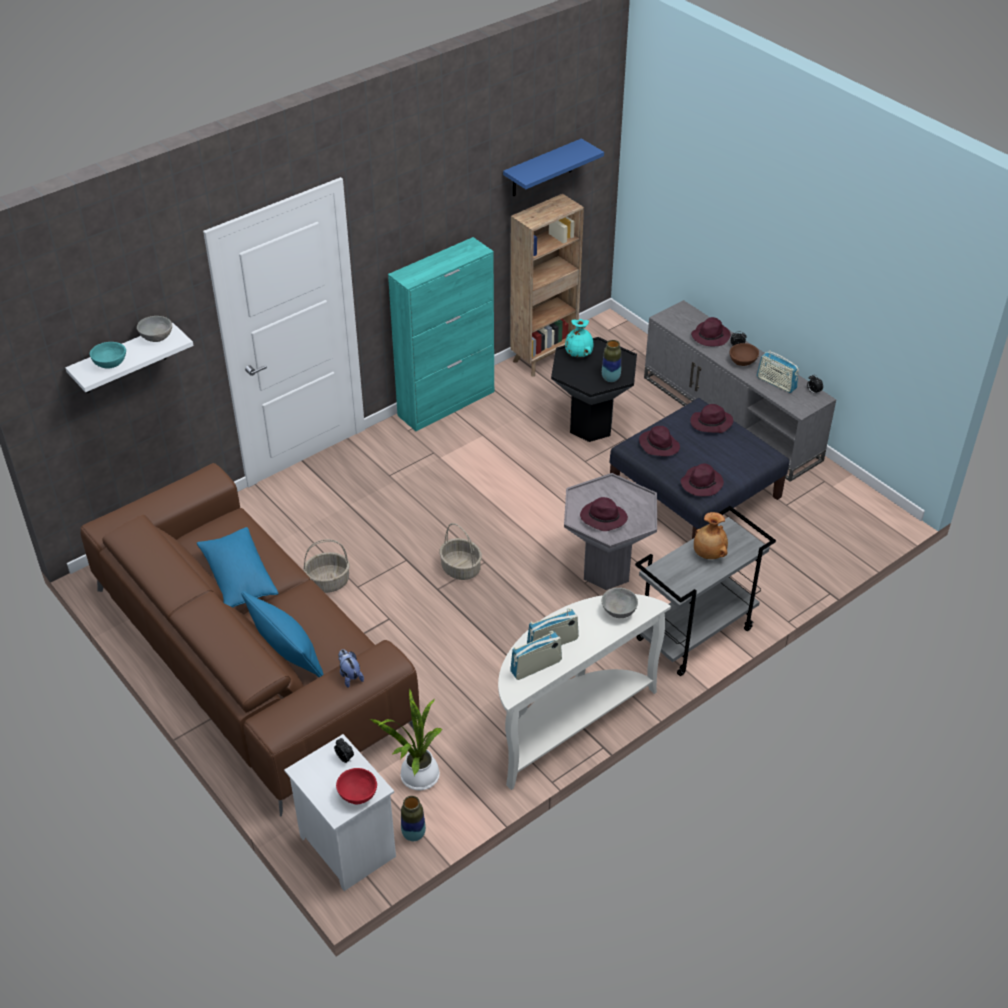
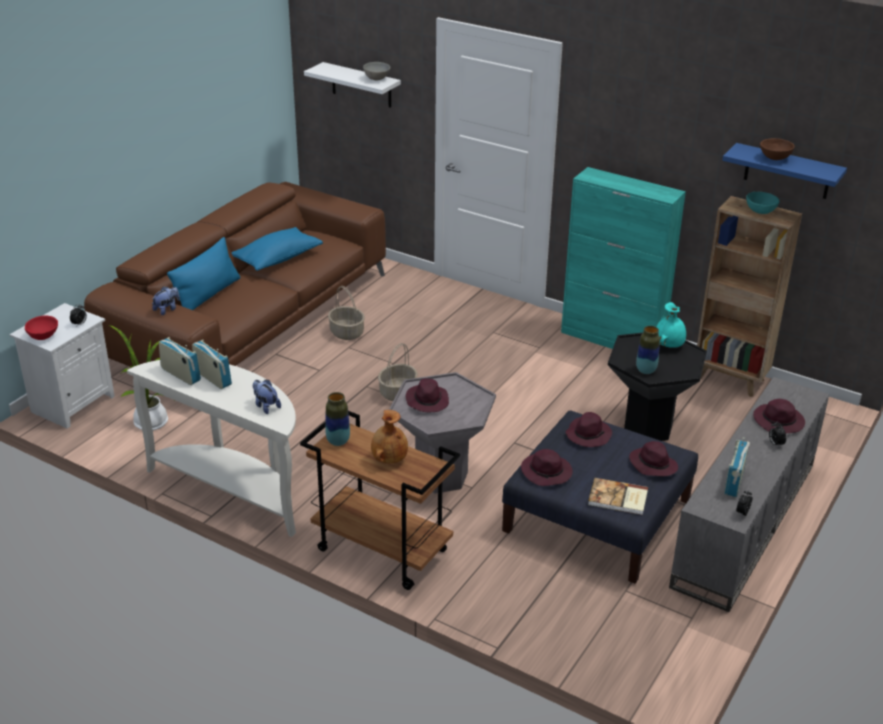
camera: 70 degrees right, 10 degrees down
(110, 364) = (335, 72): turquoise bowl -> turquoise bowl (760, 211)
(413, 834) = (90, 432): vase -> vase (338, 441)
(618, 612) = (266, 406): grey bowl -> plush toy
(694, 635) = (380, 550): grey cart -> brown cart
(743, 362) = (751, 452): brown bowl -> brown bowl (774, 158)
(747, 455) = (618, 498): none -> book

